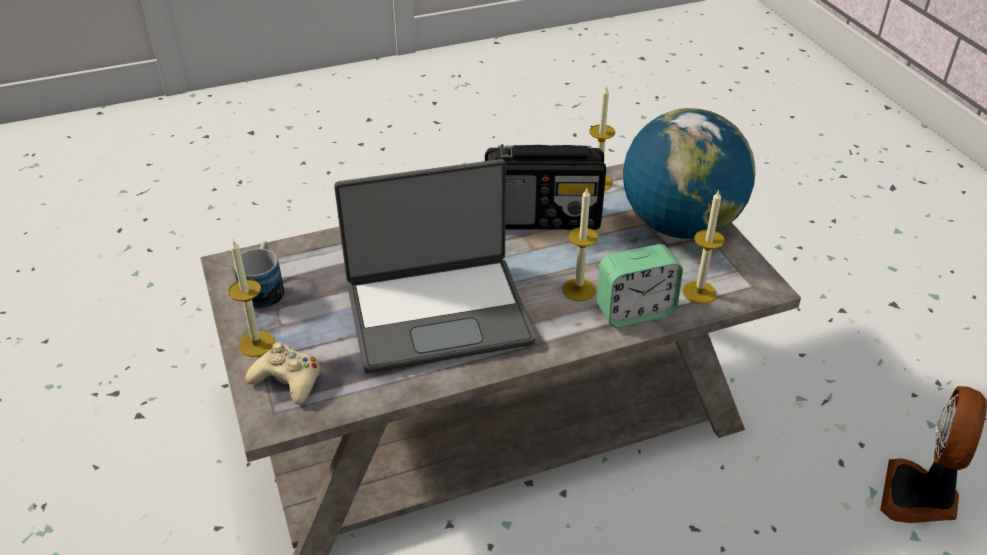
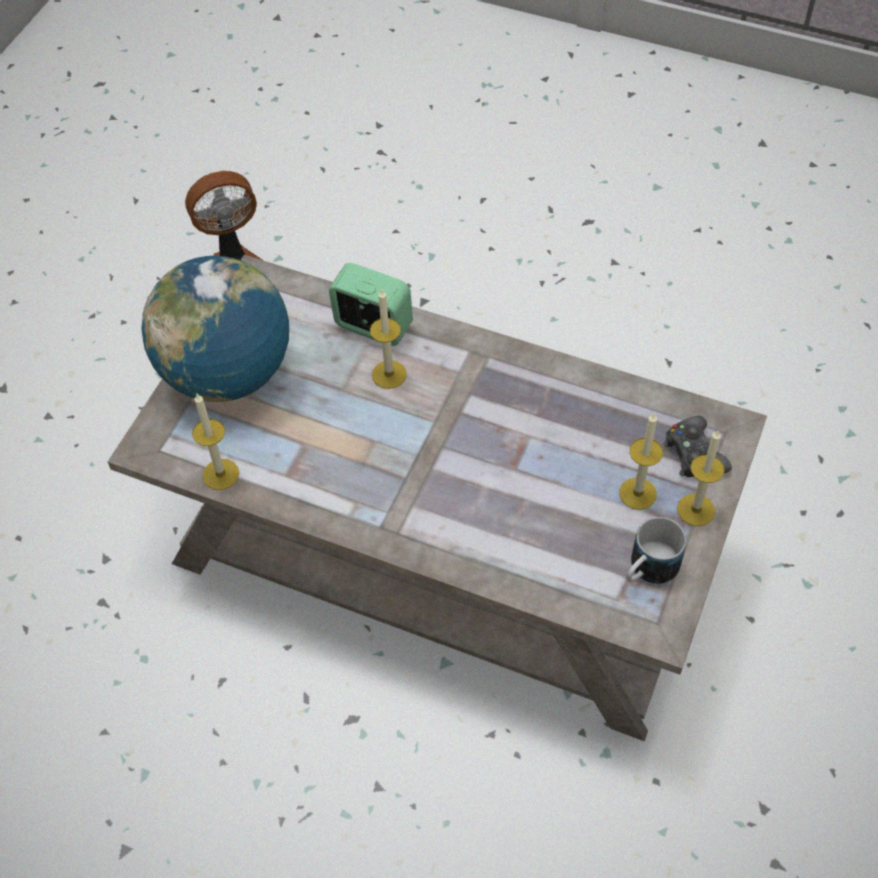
camera: 135 degrees left, 15 degrees up
(288, 380) = (694, 454): beige game controller -> black game controller
(438, 313) = (521, 433): laptop -> none
(543, 218) = (322, 468): radio -> none
(699, 292) = (306, 307): candle -> candle (637, 493)

